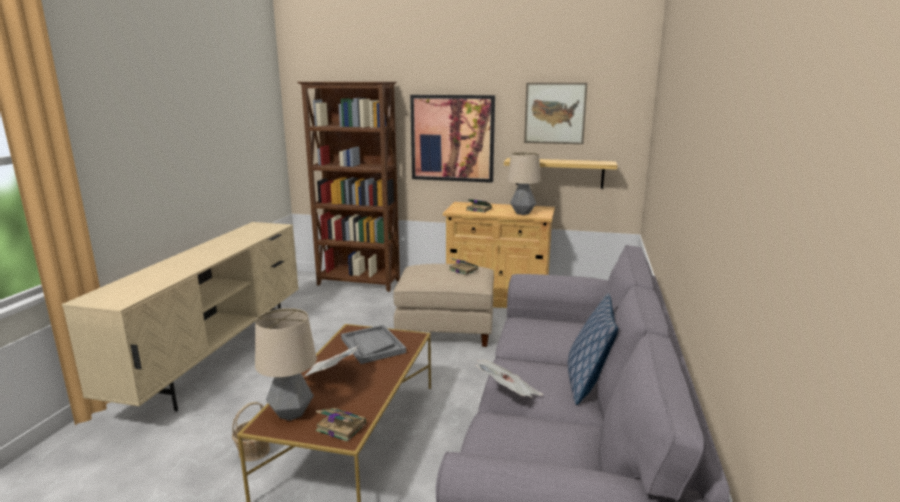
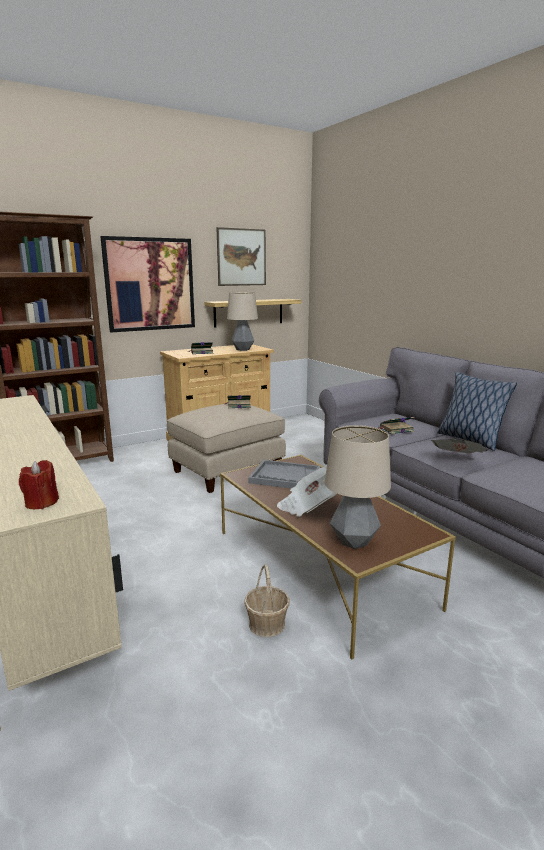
camera: 45 degrees left, 0 degrees up
(112, 297) = (41, 503): none -> red candle
(340, 427) = (406, 529): book -> book (395, 429)

